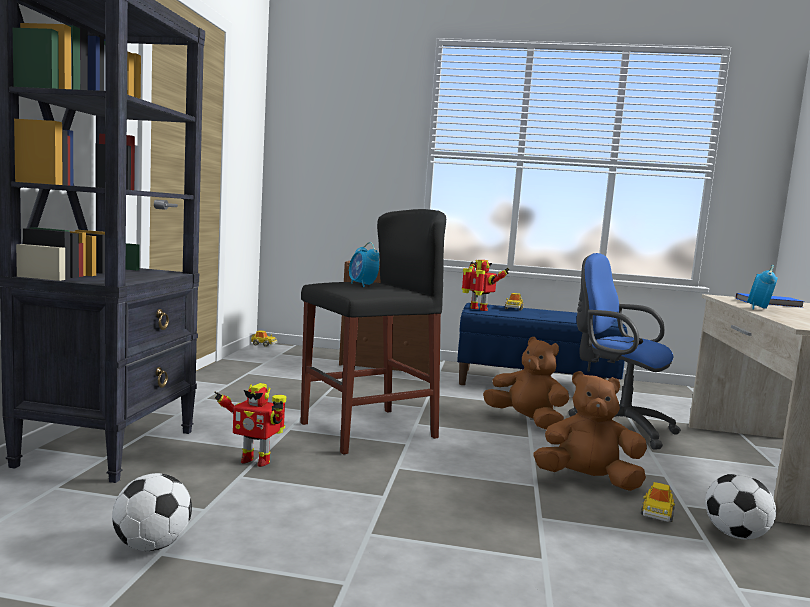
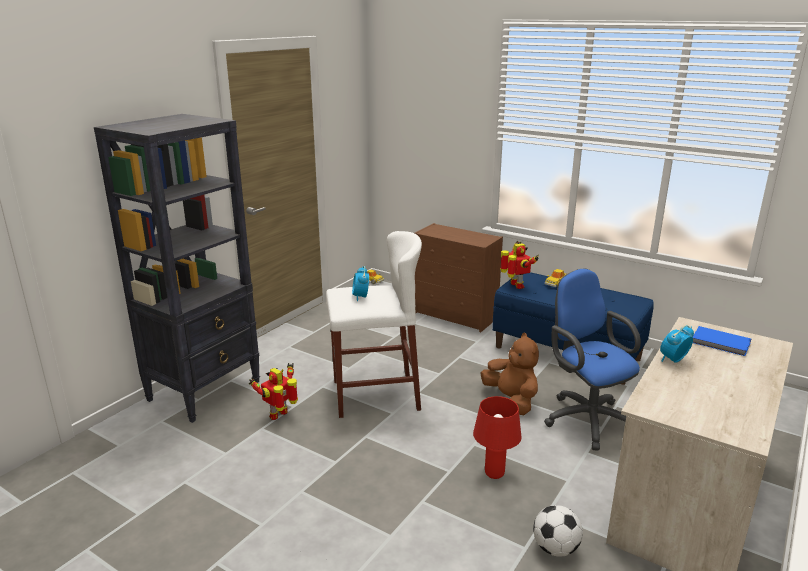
camera: 25 degrees right, 15 degrees up
(151, 545) = (183, 475): football -> none
(255, 460) = (280, 415): toy robot -> toy robot turned 90 degrees clockwise
(368, 430) = (375, 395): black stool -> white stool
(587, 481) = (495, 474): brown plush toy -> red table lamp
(657, 513) = (515, 516): toy car -> none

